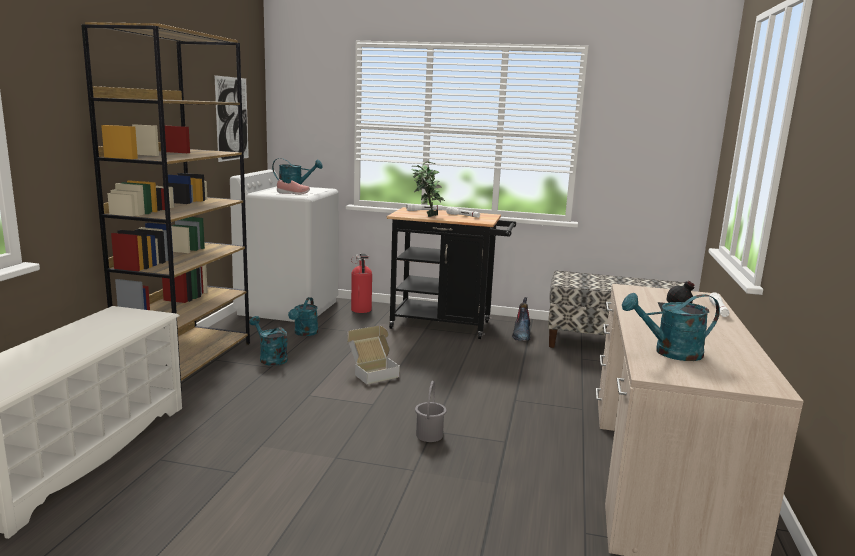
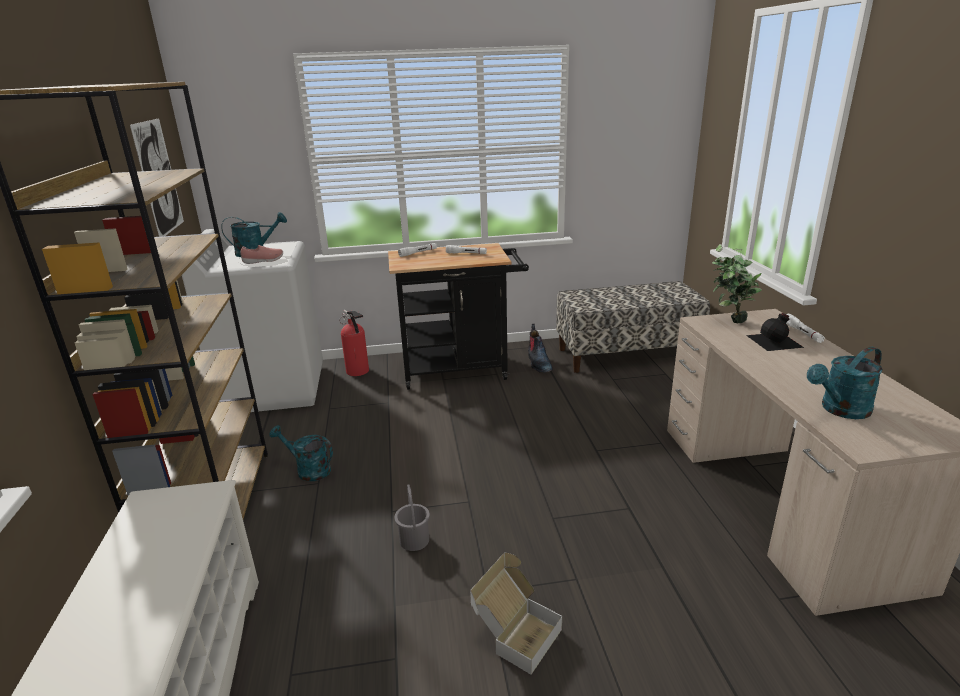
camera: 20 degrees left, 10 degrees up
(304, 333) = (320, 422): turquoise watering can -> none
(372, 372) = (435, 456): cardboard box -> cardboard box (515, 633)
(426, 216) = (430, 262): potted plant -> potted plant (728, 321)
(430, 435) = (555, 525): grey bucket -> grey bucket (415, 540)

